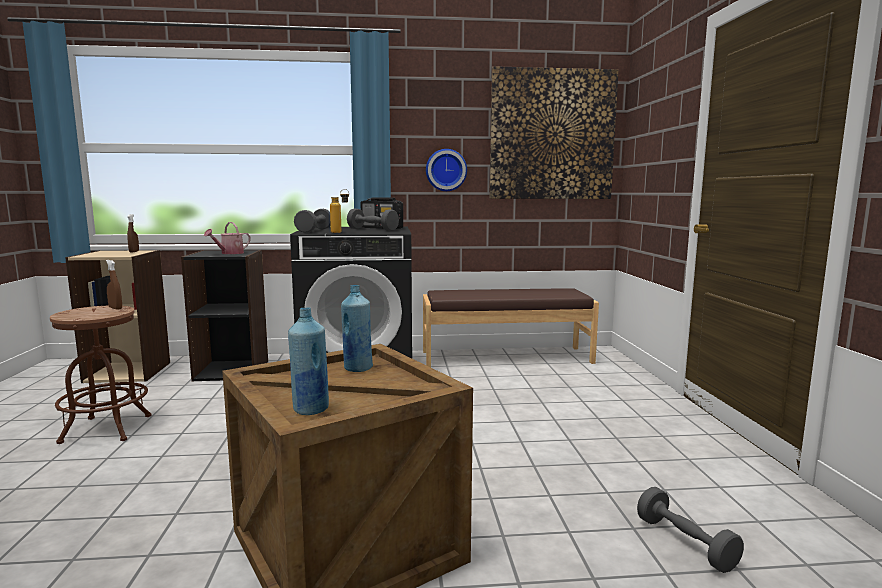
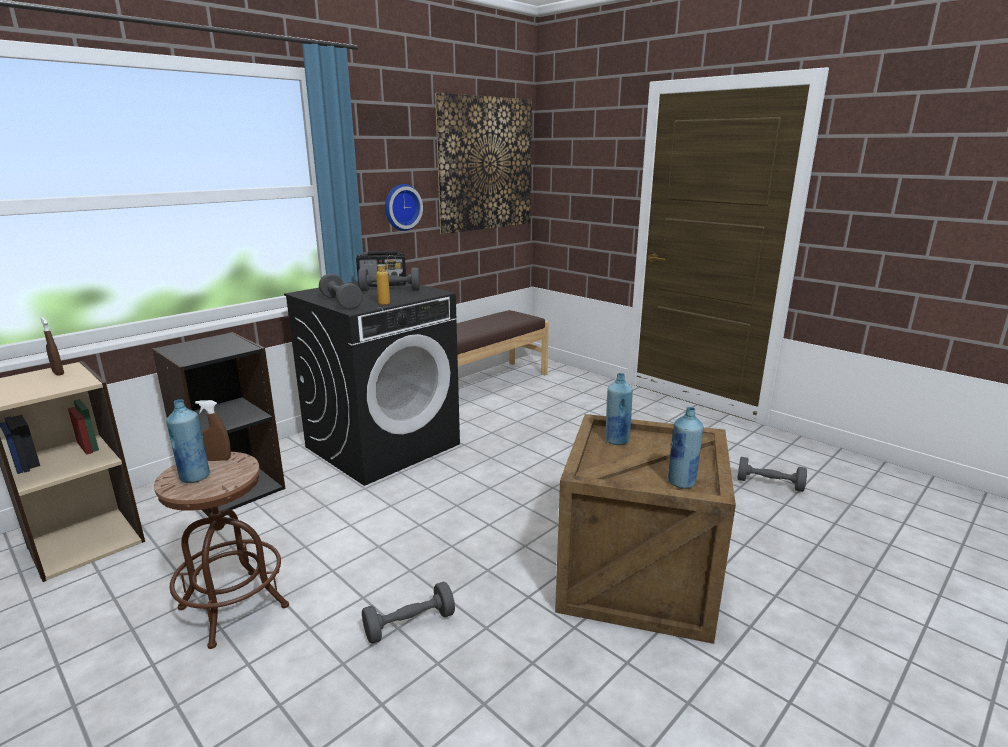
camera: 40 degrees left, 10 degrees up
(84, 312) = (194, 477): none -> blue bottle
(147, 485) = (409, 624): none -> grey dumbbell
(229, 253) = (220, 347): watering can -> none

